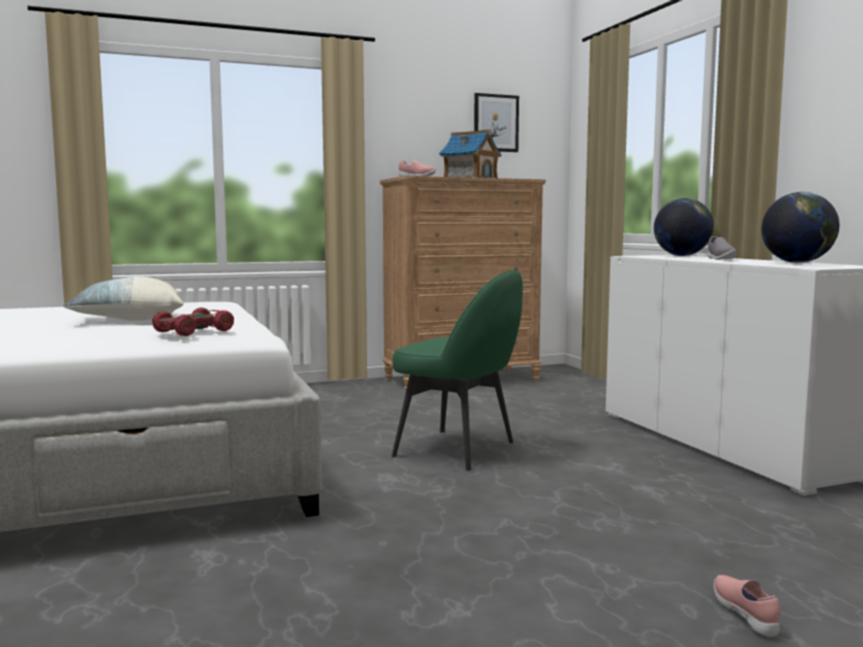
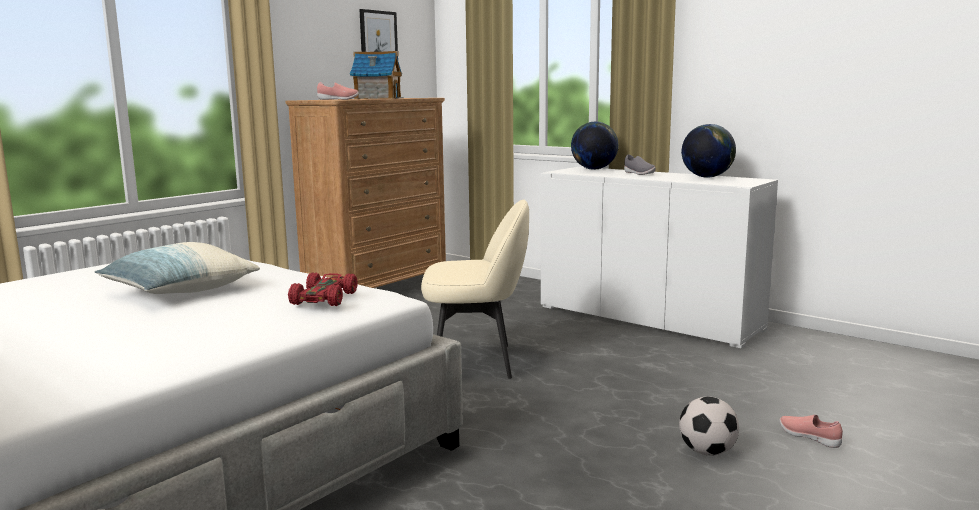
camera: 30 degrees left, 5 degrees up
(458, 450) = (475, 361): green chair -> beige chair
(575, 591) = (707, 452): none -> football

